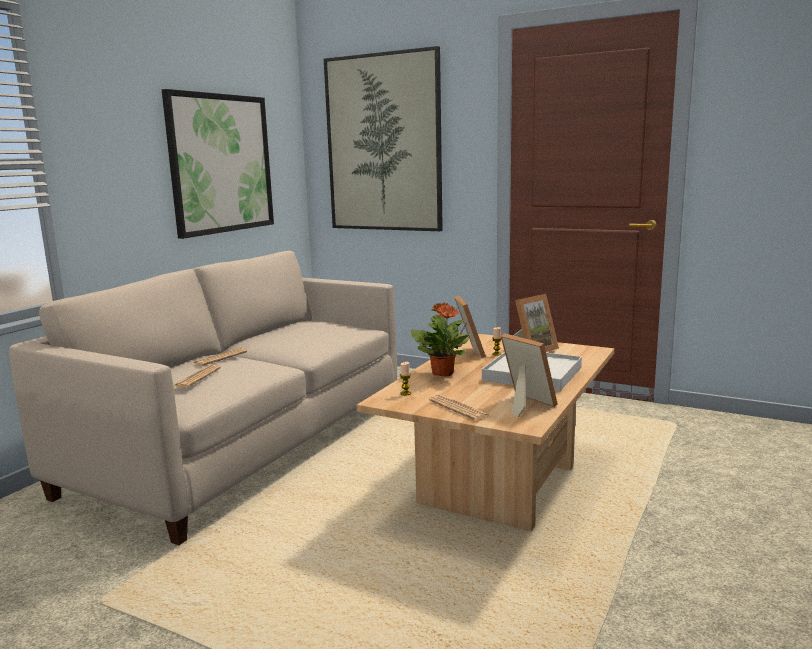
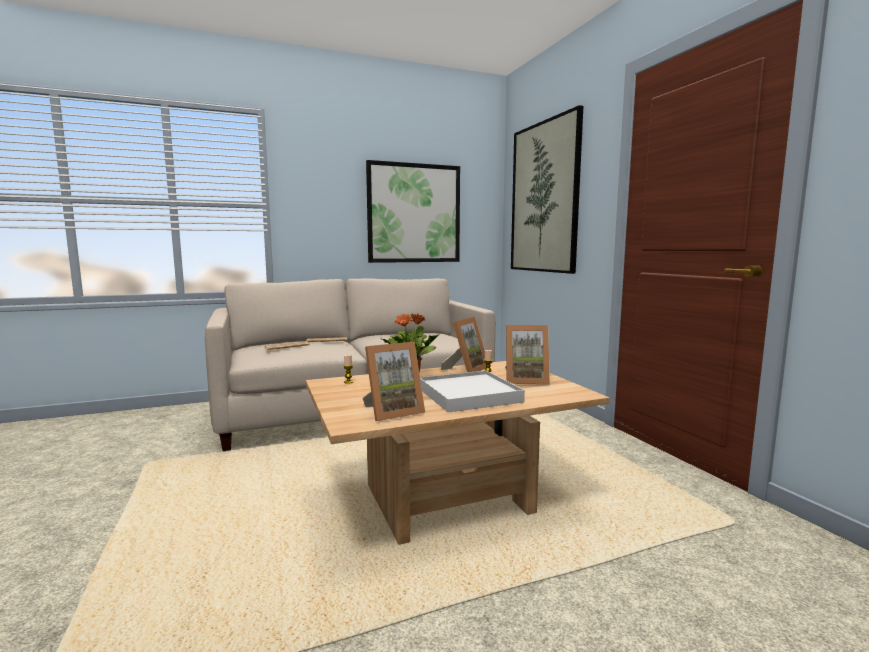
camera: 40 degrees right, 5 degrees down
(459, 408) = (345, 400): newspaper -> none
(523, 404) = (392, 411): picture frame -> picture frame turned 60 degrees clockwise

